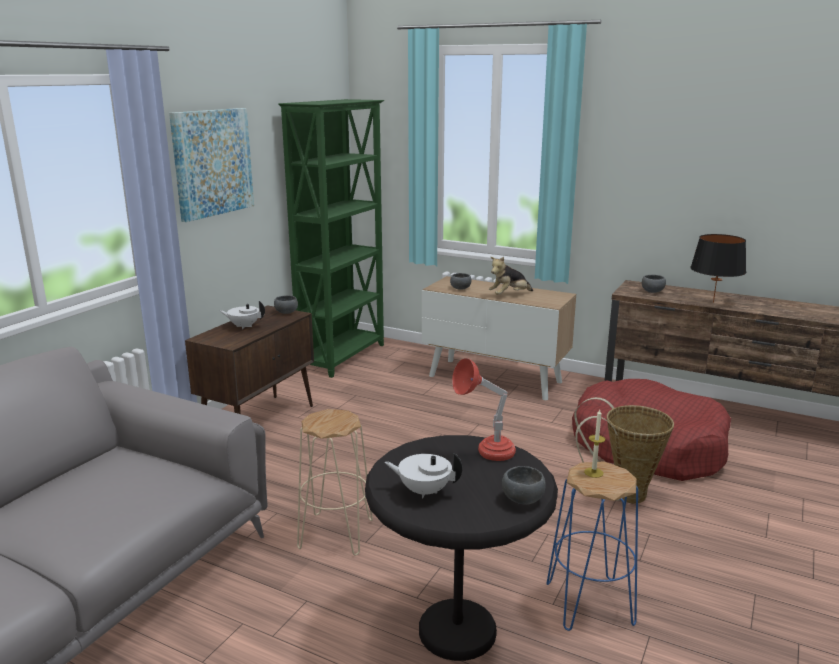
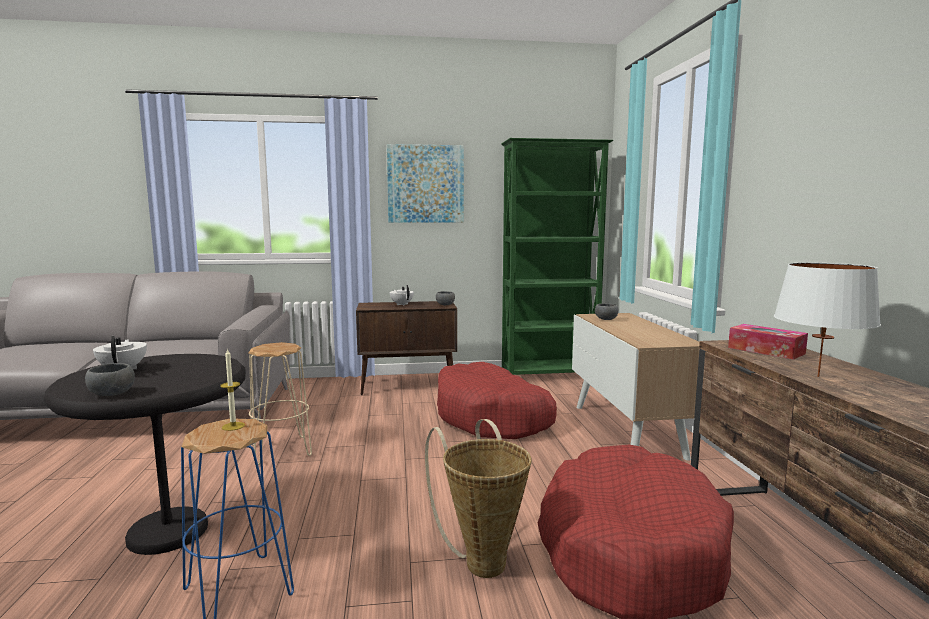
camera: 55 degrees right, 10 degrees down
(402, 413) = (492, 417): none -> red dog bed
(485, 453) = (204, 372): red table lamp -> none
(509, 295) = (630, 331): plush toy -> none
(652, 291) = (766, 350): grey bowl -> tissue box
(713, 302) = (818, 376): black table lamp -> white table lamp

